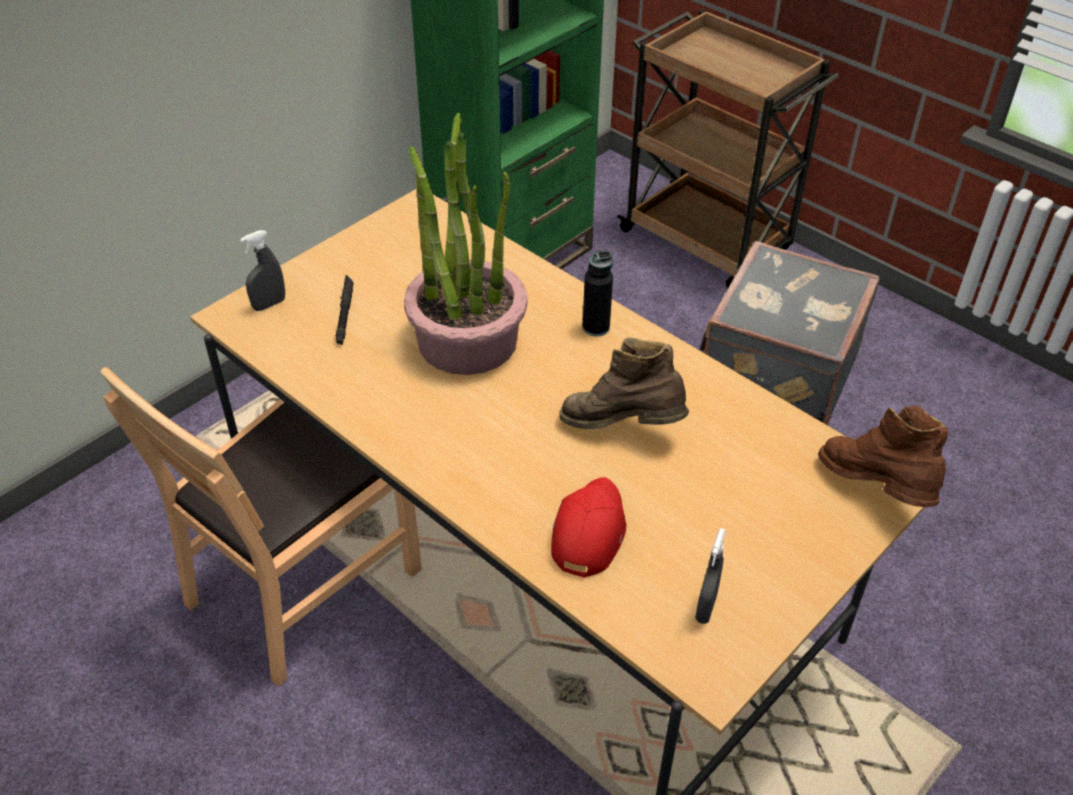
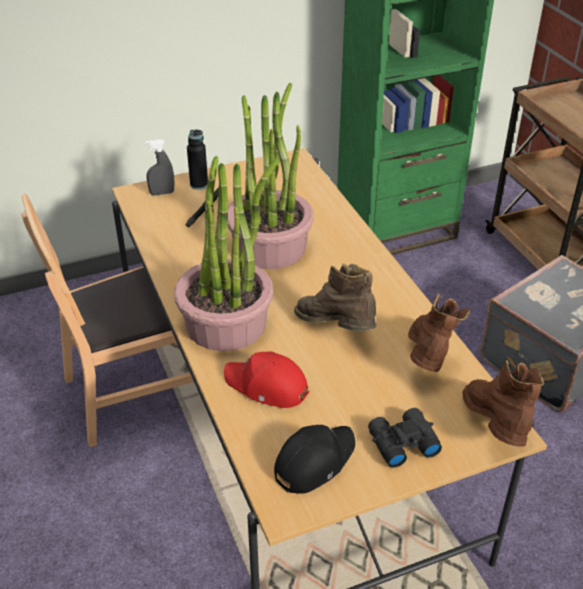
camera: 25 degrees right, 5 degrees down
(482, 463) = (227, 323): none -> potted plant
(588, 532) = (266, 386): red cap -> red cap turned 105 degrees counterclockwise
(596, 327) = (362, 263): black bottle -> black bottle (199, 185)
(705, 608) = (313, 461): grey spray bottle -> black cap
(752, 430) = (428, 360): none -> brown boot
(788, 546) = (401, 443): none -> black binoculars

